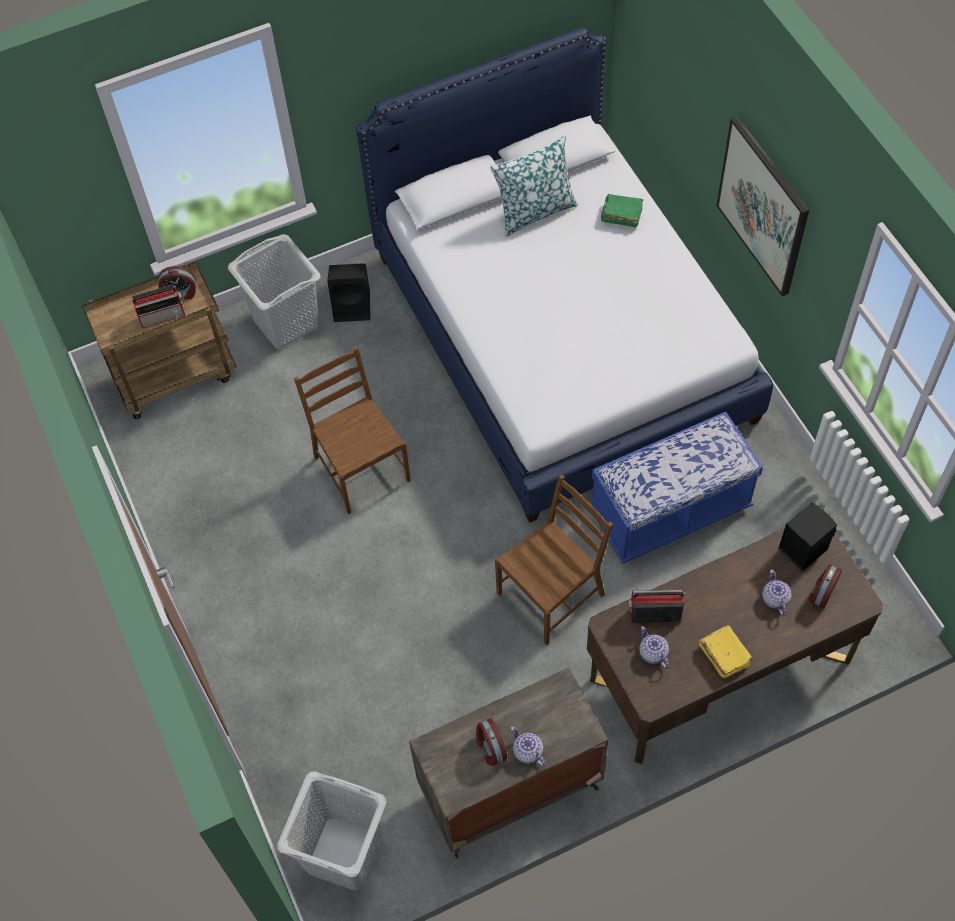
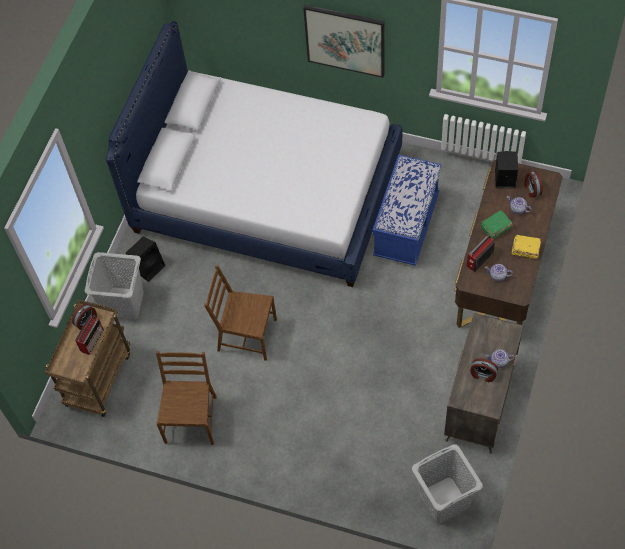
camera: 45 degrees left, 0 degrees up
(534, 211) = (214, 136): pillow -> none
(551, 594) = (399, 308): brown chair -> brown chair (191, 419)
(621, 215) = (257, 105): green book -> green book (495, 228)

